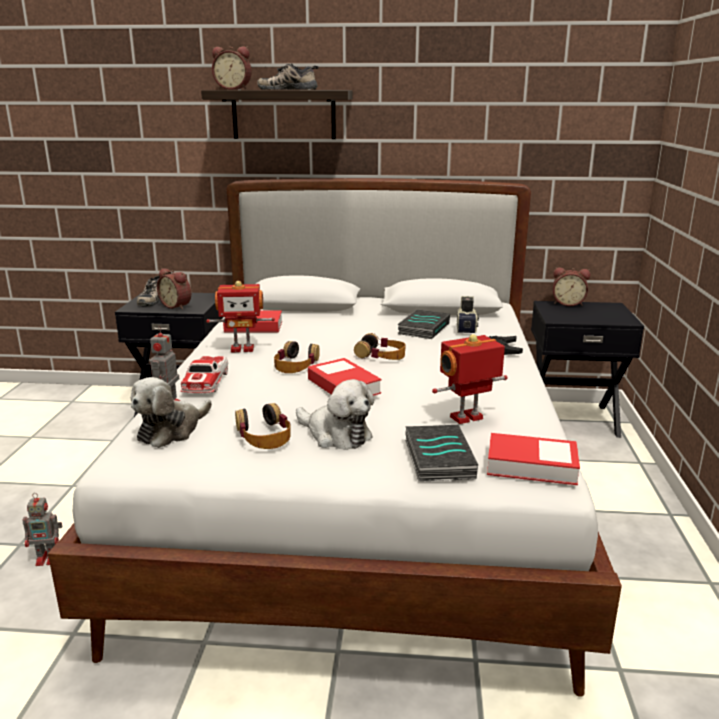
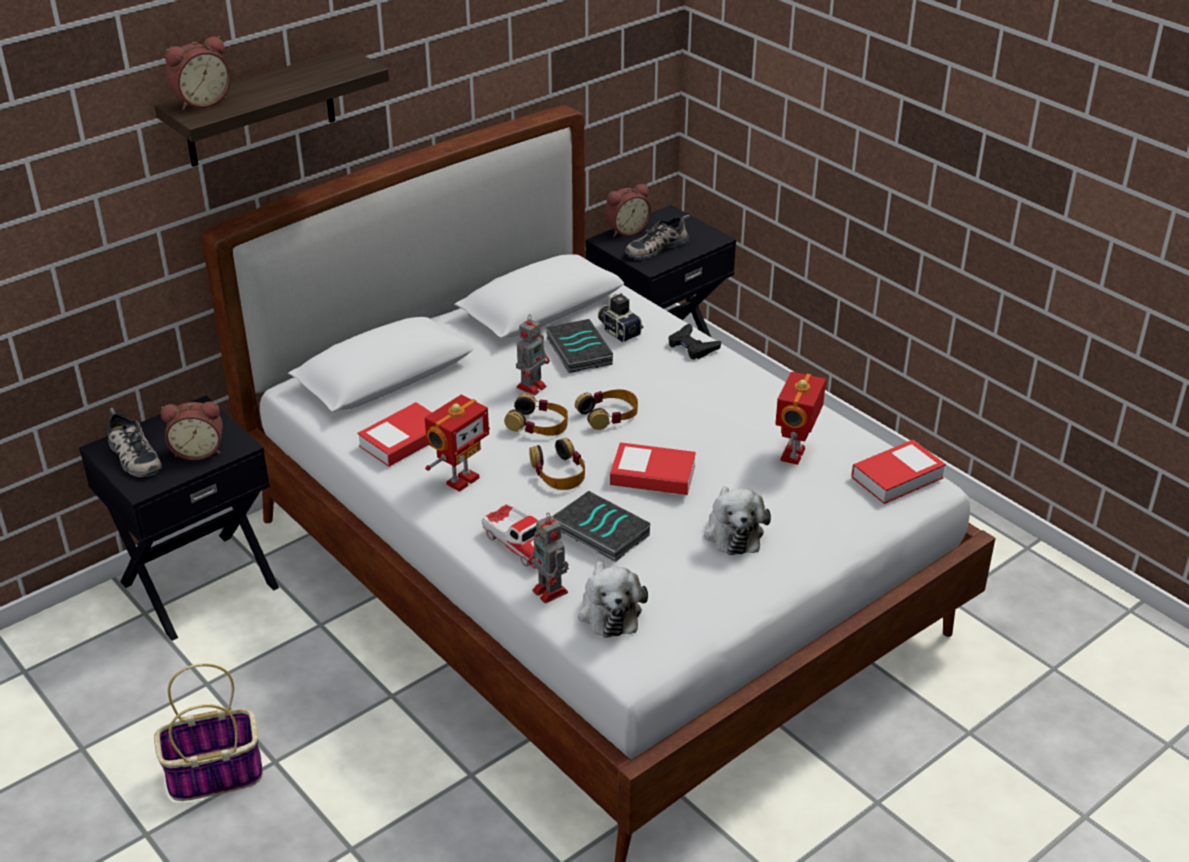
camera: 45 degrees left, 15 degrees up
(44, 475) = (213, 775): none -> basket
(49, 558) = (410, 836): toy robot -> toy robot (532, 386)
(264, 435) = (693, 567): headphones -> headphones (538, 424)
(289, 89) = (295, 83): shoe -> shoe (656, 247)
(336, 435) = (733, 531): plush toy -> plush toy turned 90 degrees clockwise
(437, 458) = (835, 509): book -> book (599, 532)

